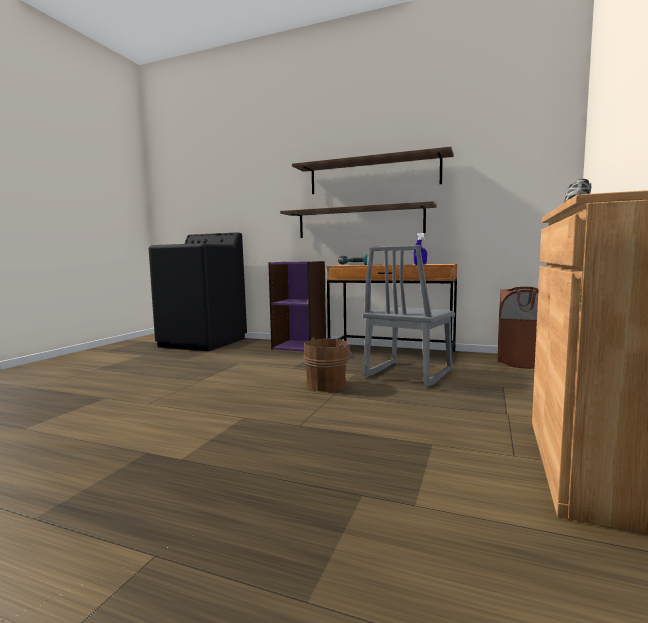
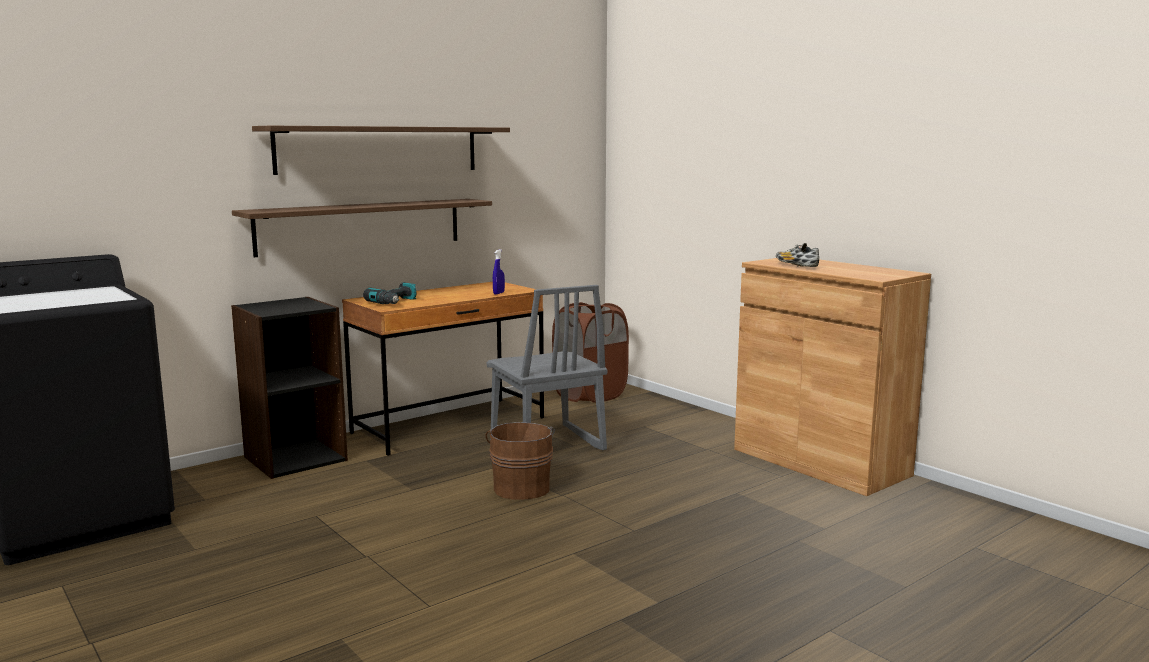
camera: 60 degrees left, 5 degrees up
(299, 346) = (295, 458): purple bookcase -> black bookcase

